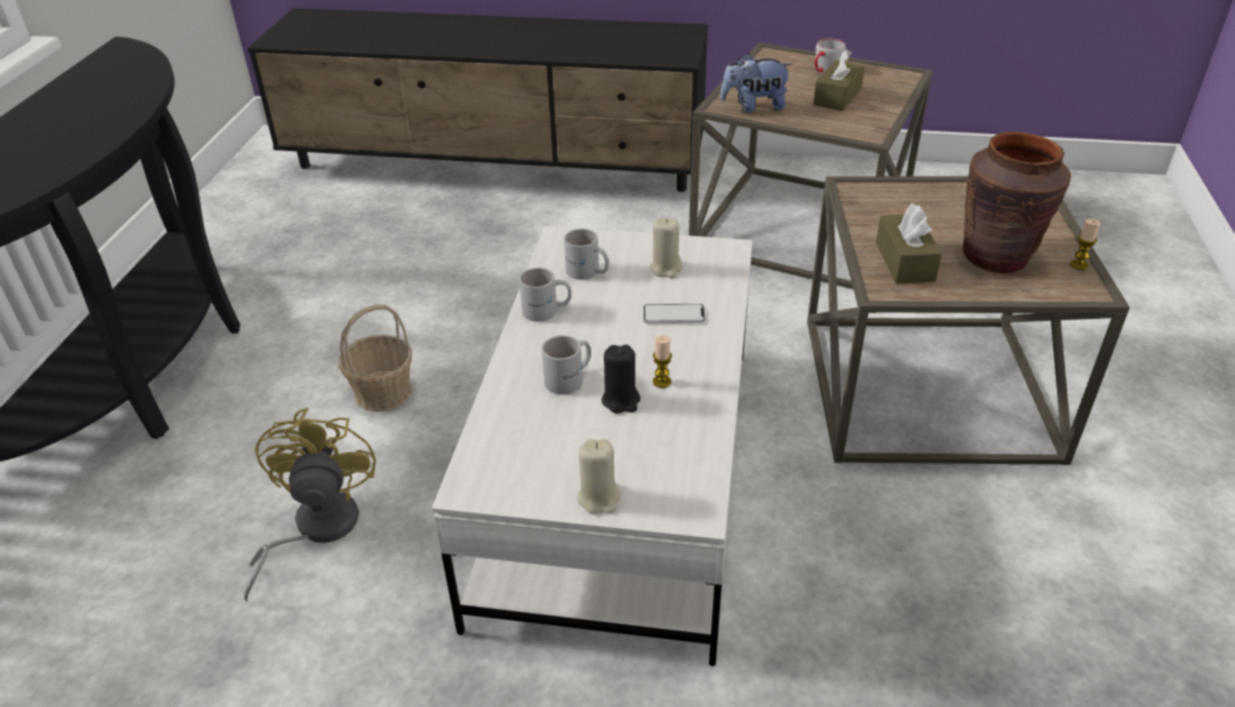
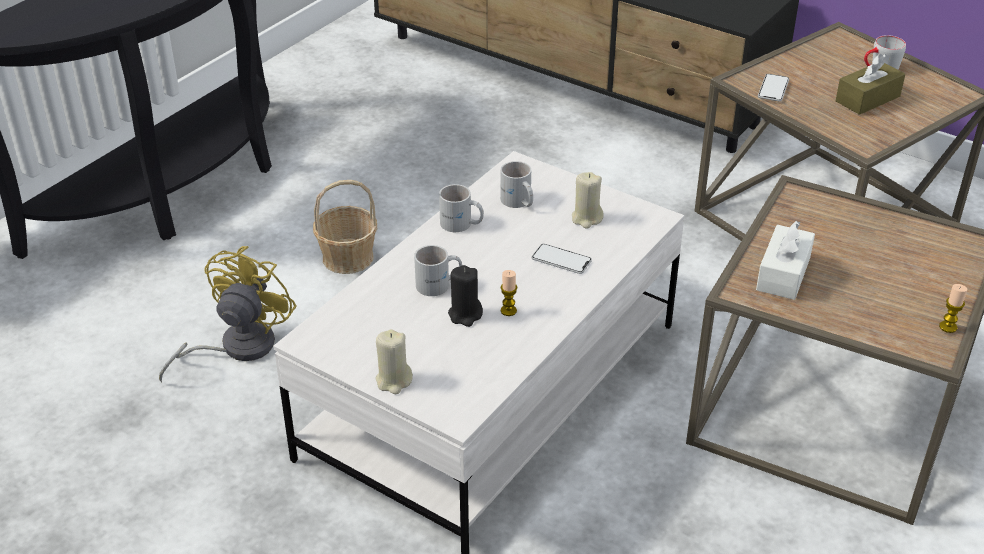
camera: 25 degrees right, 0 degrees up
(754, 107) = (773, 88): plush toy -> phone
(904, 262) = (783, 274): brown tissue box -> white tissue box
(996, 257) = (875, 296): brown vase -> none

